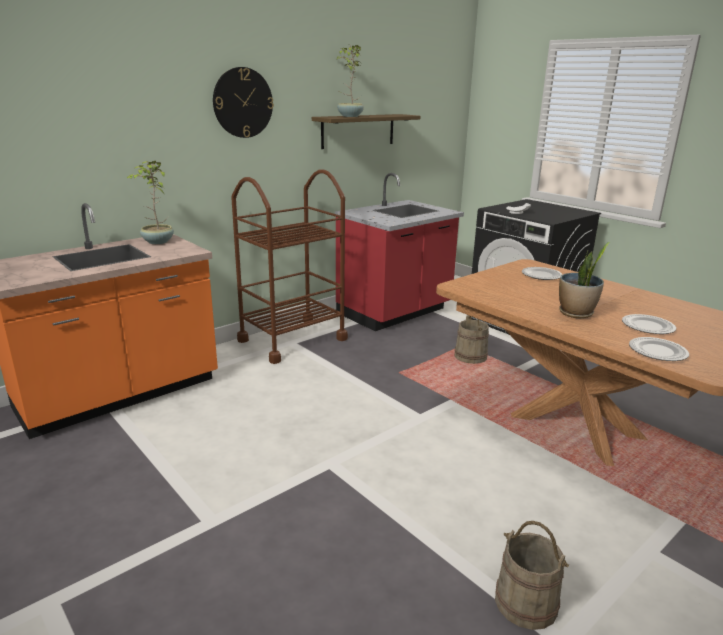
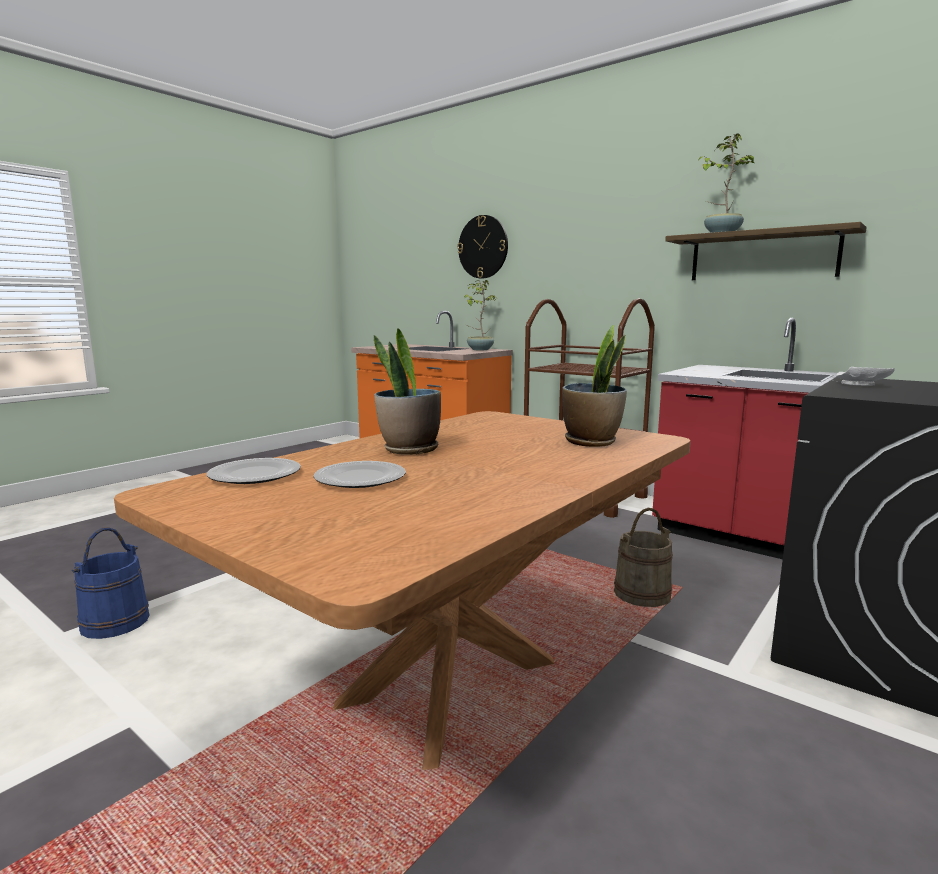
camera: 80 degrees right, 10 degrees down
(243, 103) = (593, 228): wall clock -> wall clock (483, 247)
(526, 602) = (115, 622): beige bucket -> blue bucket
(541, 275) = (591, 442): plate -> potted plant

